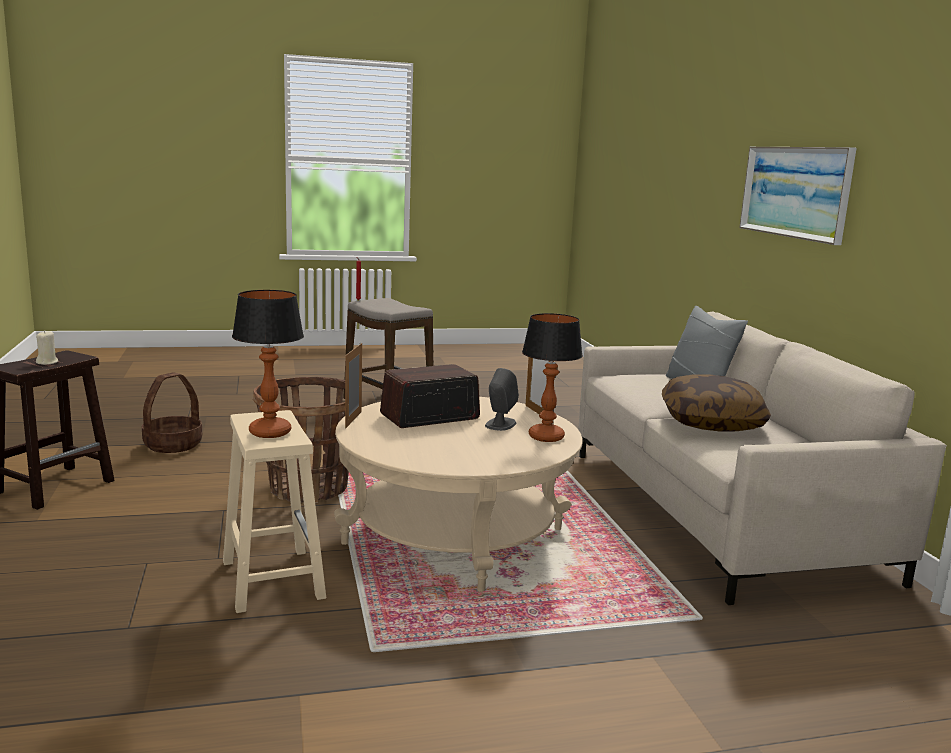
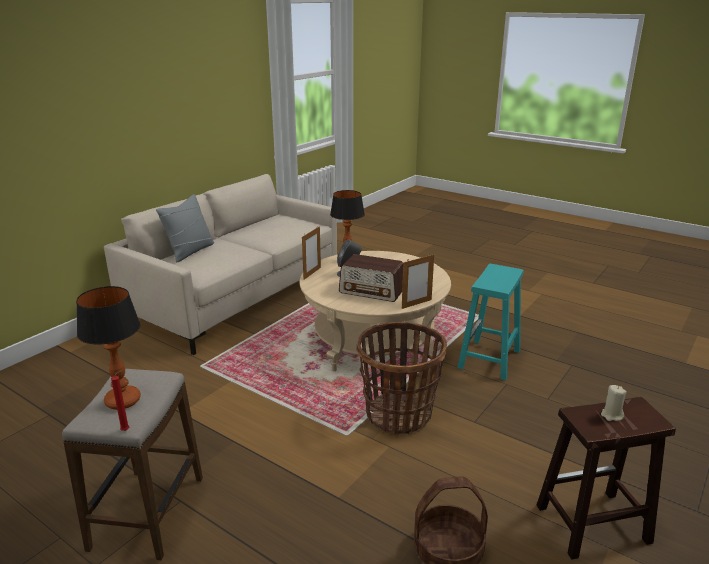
camera: 130 degrees left, 10 degrees up
(269, 432) = (501, 275): table lamp -> table lamp (123, 401)
(271, 578) = (489, 360): beige stool -> turquoise stool
(711, 422) = (266, 236): pillow -> none
(795, 192) = (125, 112): picture -> none

